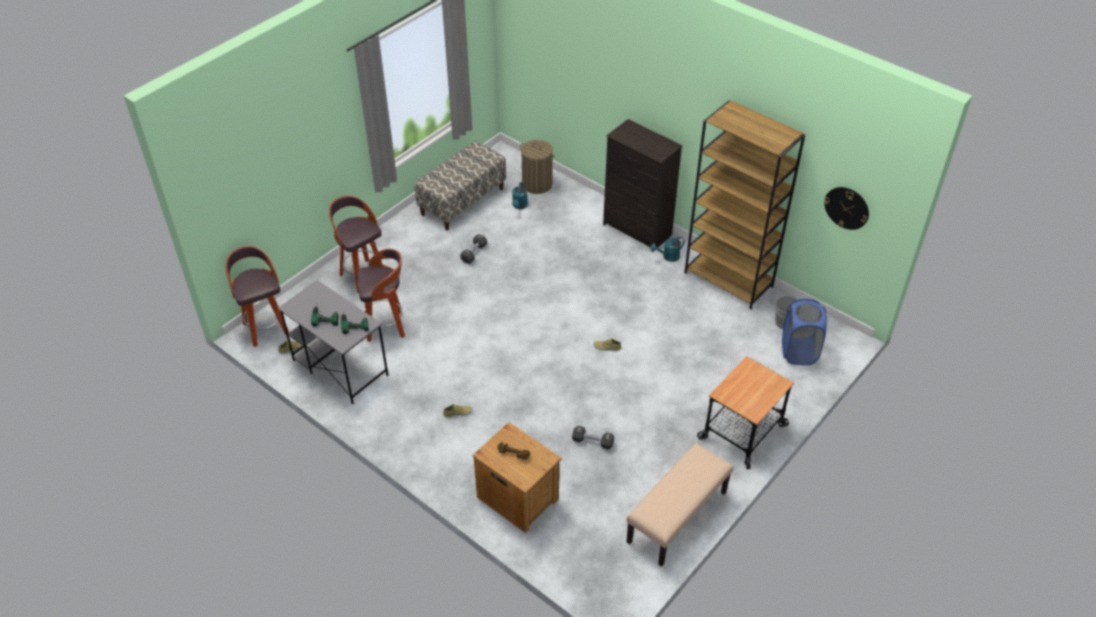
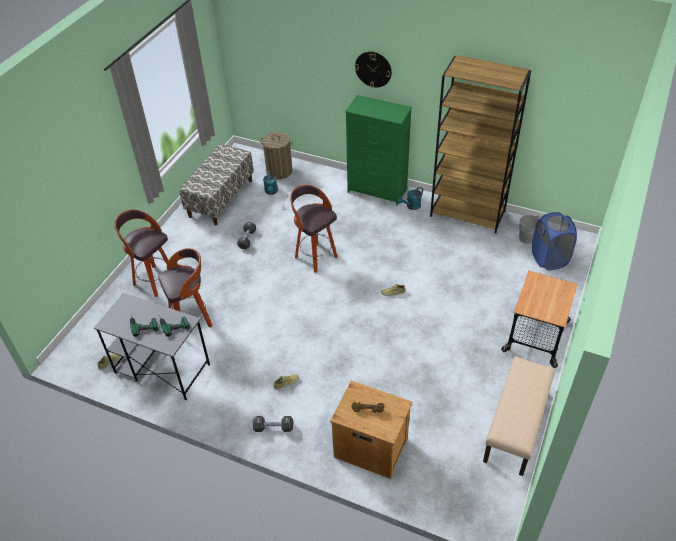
camera: 15 degrees left, 0 degrees up
(265, 328) = (78, 349): stool -> stool (315, 256)
(592, 442) = (415, 378): black dumbbell -> black dumbbell (273, 427)
(637, 230) = (377, 191): black dresser -> green dresser
(846, 208) = (573, 127): wall clock -> wall clock (373, 69)

